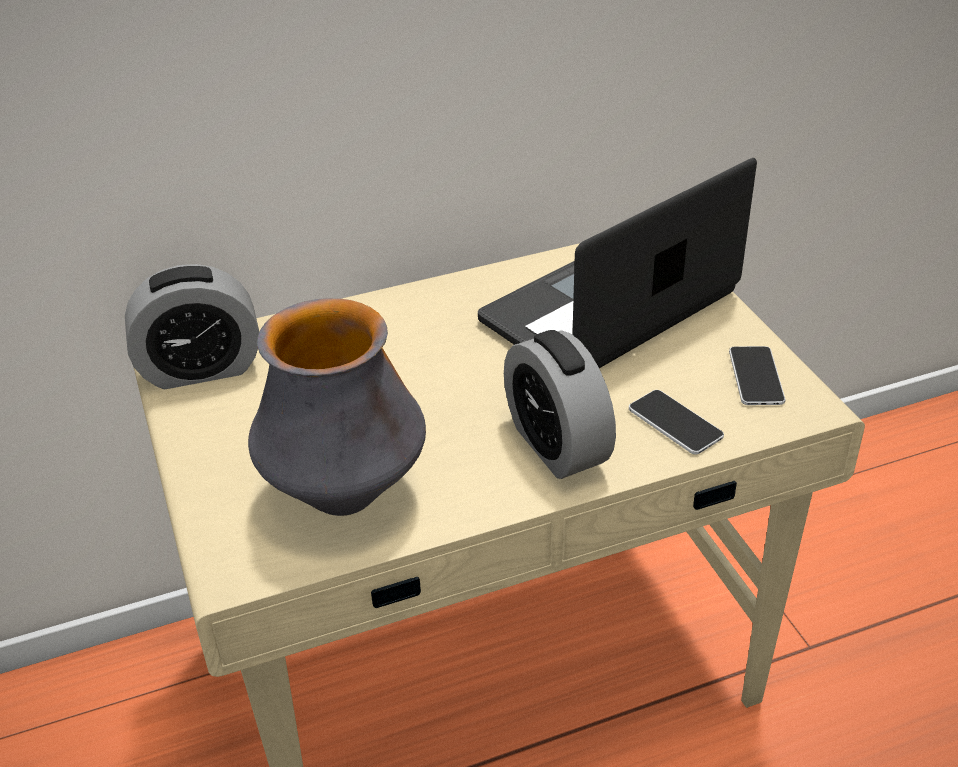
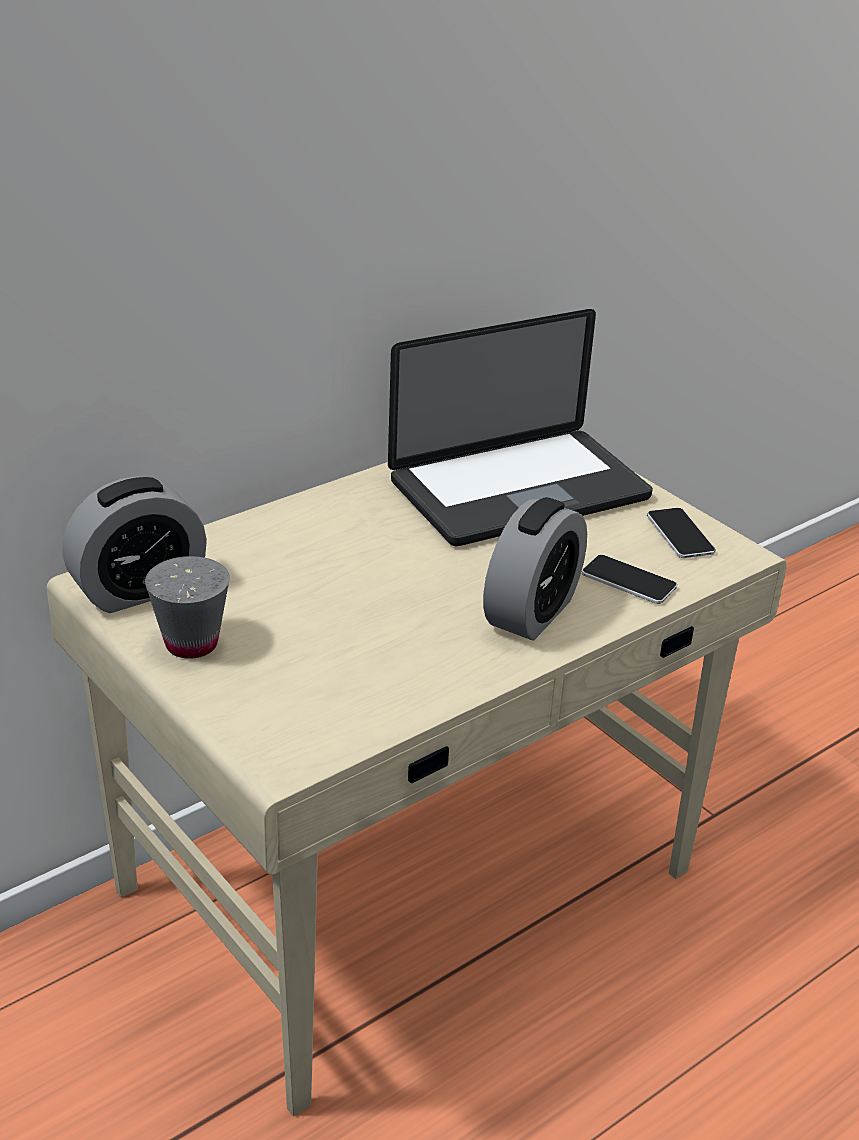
camera: 20 degrees left, 5 degrees down
(218, 431) = (191, 644): none -> grey cup
(345, 495) = (354, 681): vase -> none
(557, 445) = (532, 612): alarm clock -> alarm clock turned 105 degrees counterclockwise
(609, 308) = (519, 490): laptop -> laptop turned 150 degrees counterclockwise

